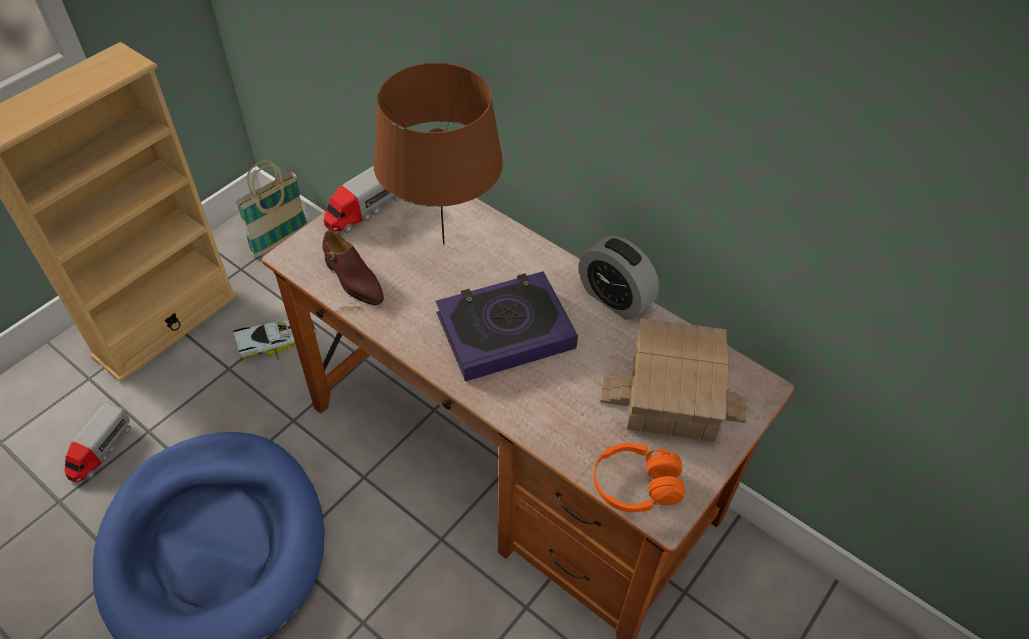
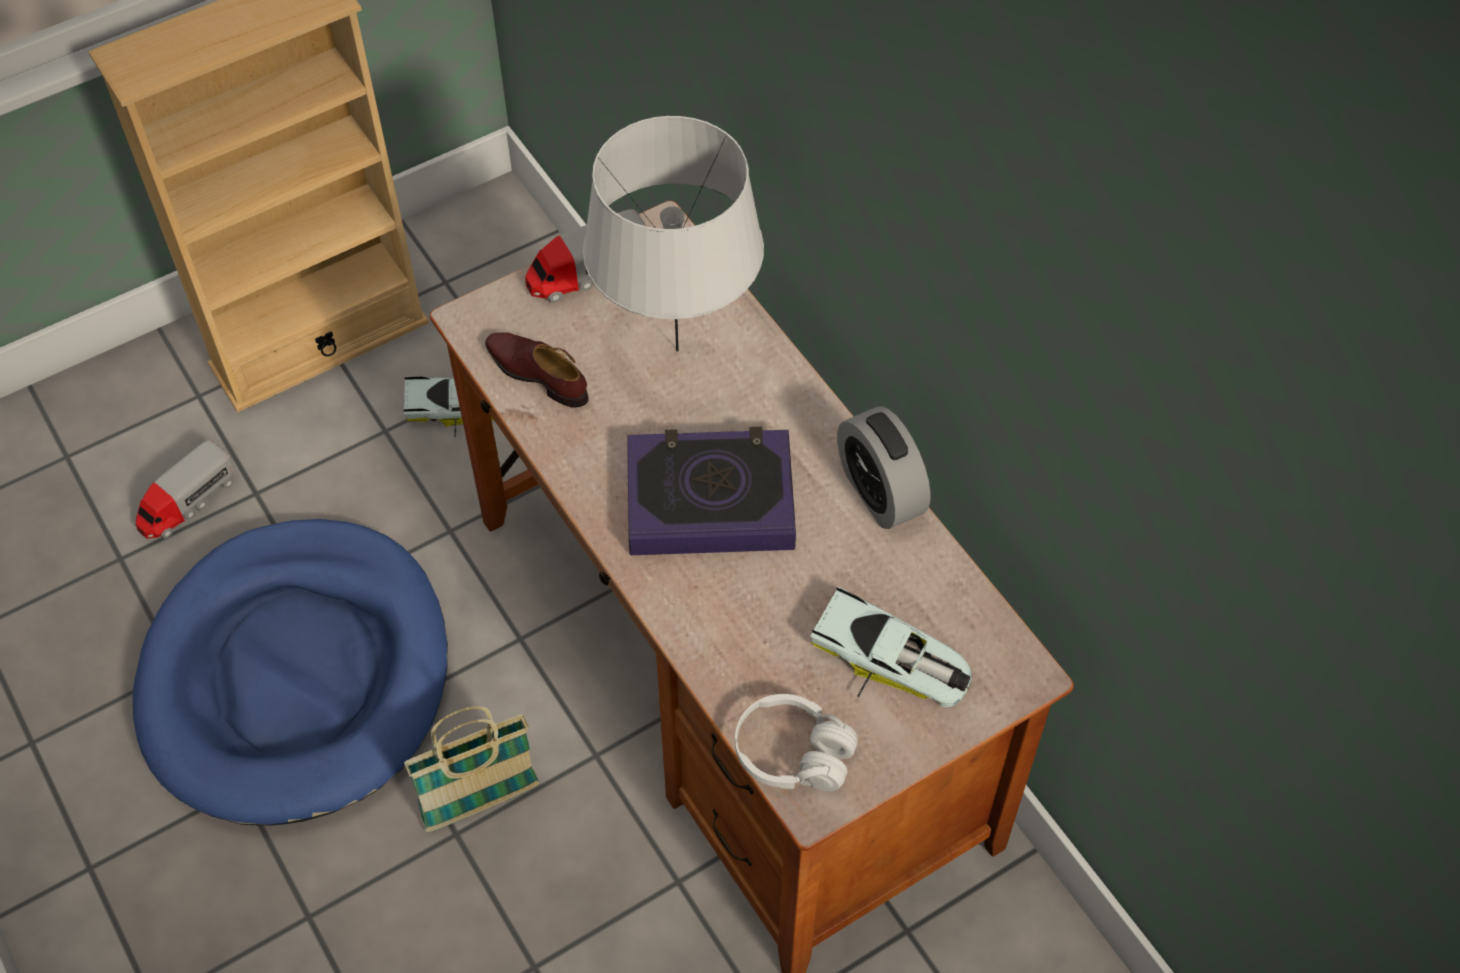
camera: 20 degrees right, 5 degrees up
(280, 241) = (514, 251): basket -> basket (481, 803)
(353, 280) = (537, 374): brown shoe -> brown shoe turned 150 degrees clockwise
(443, 243) = (677, 350): brown table lamp -> grey table lamp
(636, 486) = (793, 754): orange headphones -> white headphones
(672, 402) = (892, 660): toy house -> toy car

